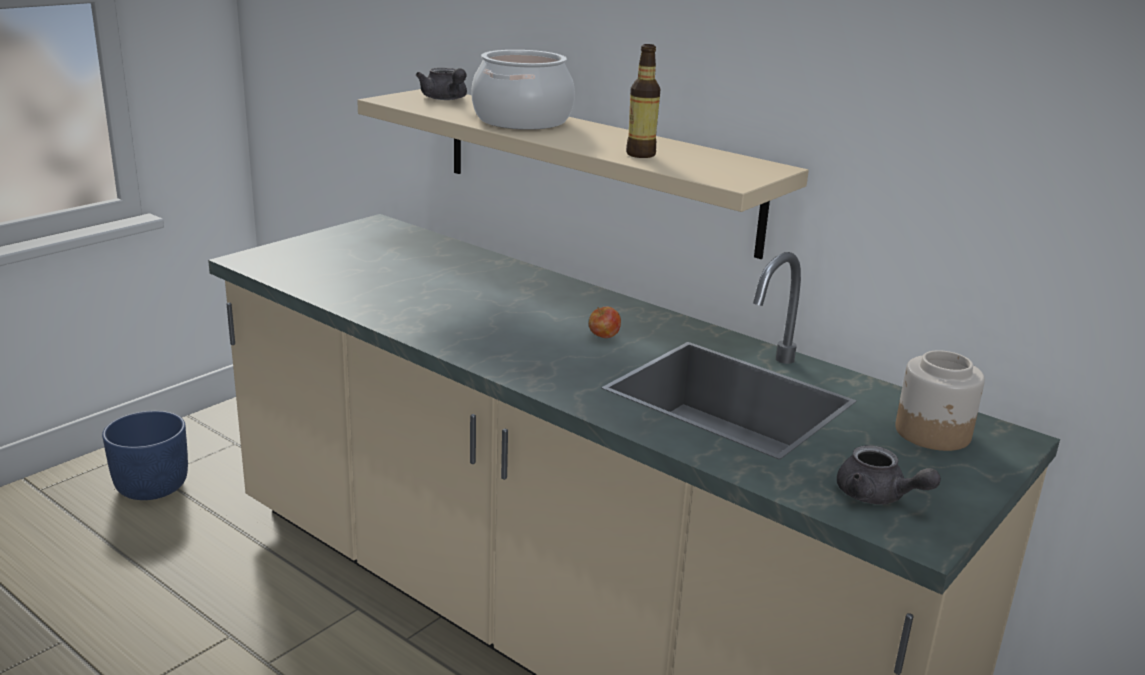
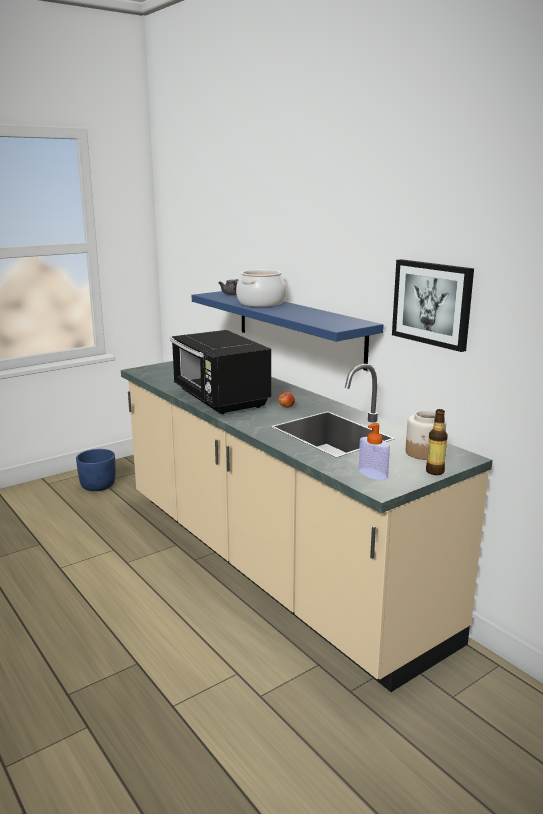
camera: 15 degrees right, 5 degrees down
(460, 325) = (220, 399): none -> black microwave
(595, 167) = (298, 327): beige shelf -> blue shelf
(640, 154) = (304, 317): bottle -> bottle (434, 471)
(877, 497) = (373, 474): grey teapot -> soap dispenser
(934, 132) = (432, 303): none -> picture

